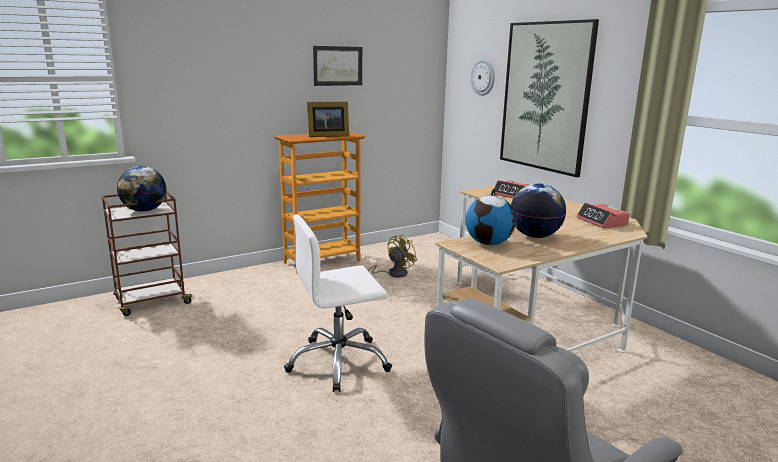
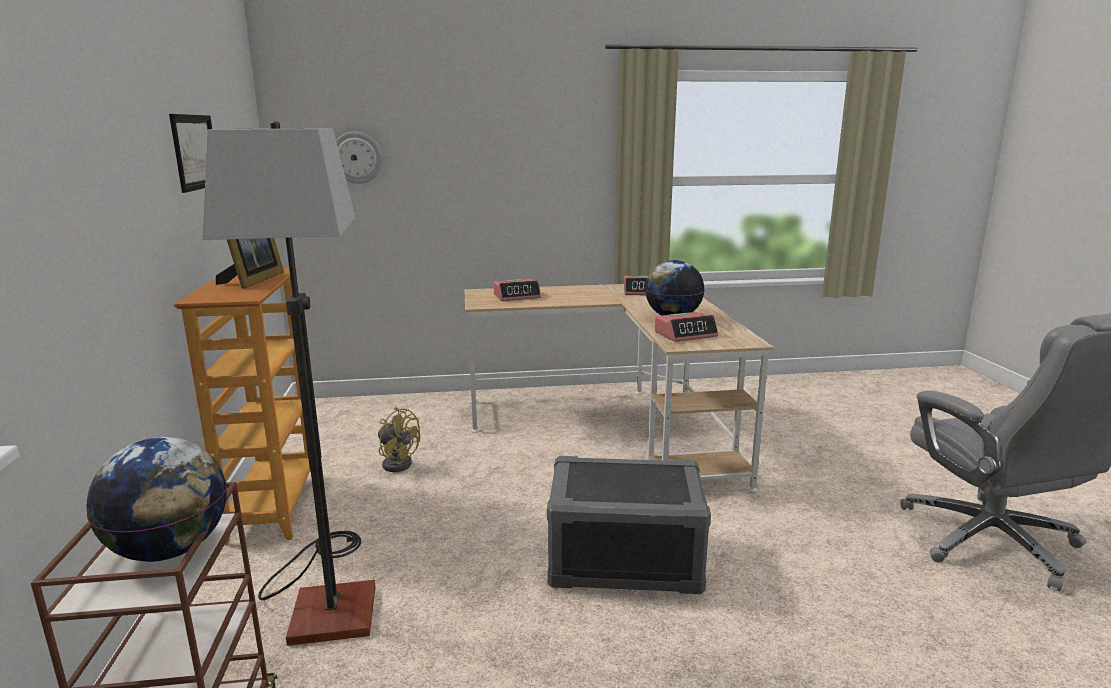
camera: 65 degrees left, 0 degrees up
(256, 294) = (328, 598): none -> floor lamp
(338, 362) = (624, 560): white office chair -> grey storage box
(393, 274) = (397, 462): yellow fan -> yellow fan turned 150 degrees clockwise
(489, 243) = (686, 334): globe -> alarm clock
(545, 97) = (478, 175): picture -> none

